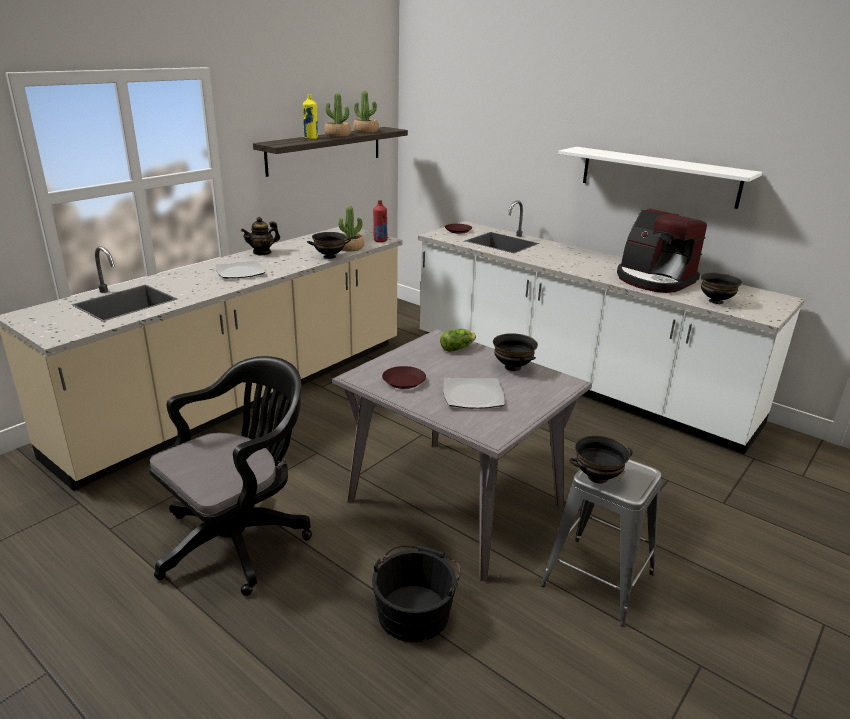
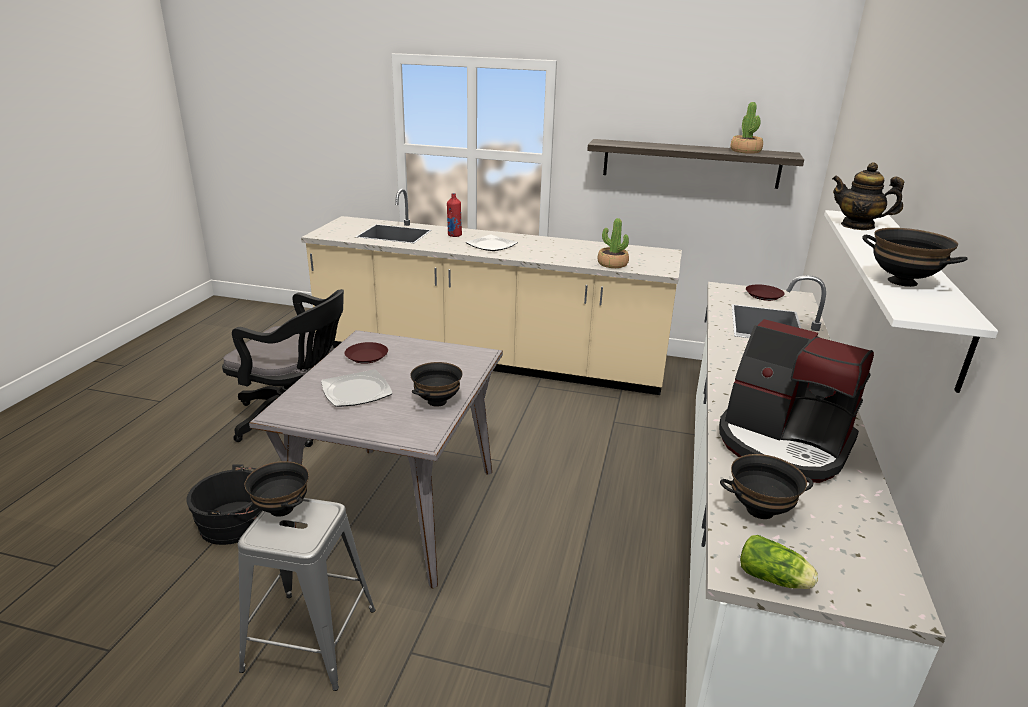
camera: 65 degrees right, 0 degrees up
(262, 252) = (548, 241): teapot -> teapot (857, 226)
(311, 138) = (656, 145): yellow bottle -> none
(329, 256) = (575, 262): black bowl -> black bowl (903, 281)
(337, 135) = (696, 148): potted plant -> none
(380, 240) = (657, 270): red bottle -> red bottle (454, 235)
(458, 348) = (460, 367): lettuce -> lettuce (775, 579)
(654, 280) = (783, 444): coffee machine -> coffee machine turned 75 degrees counterclockwise

